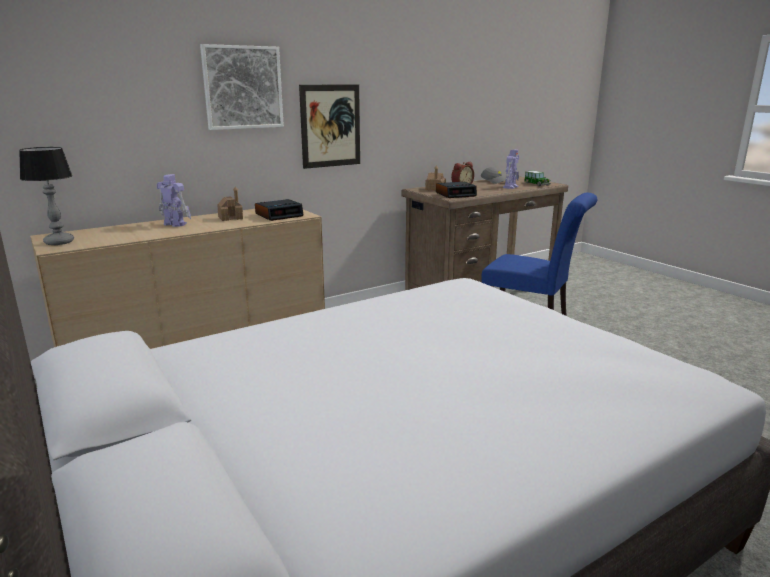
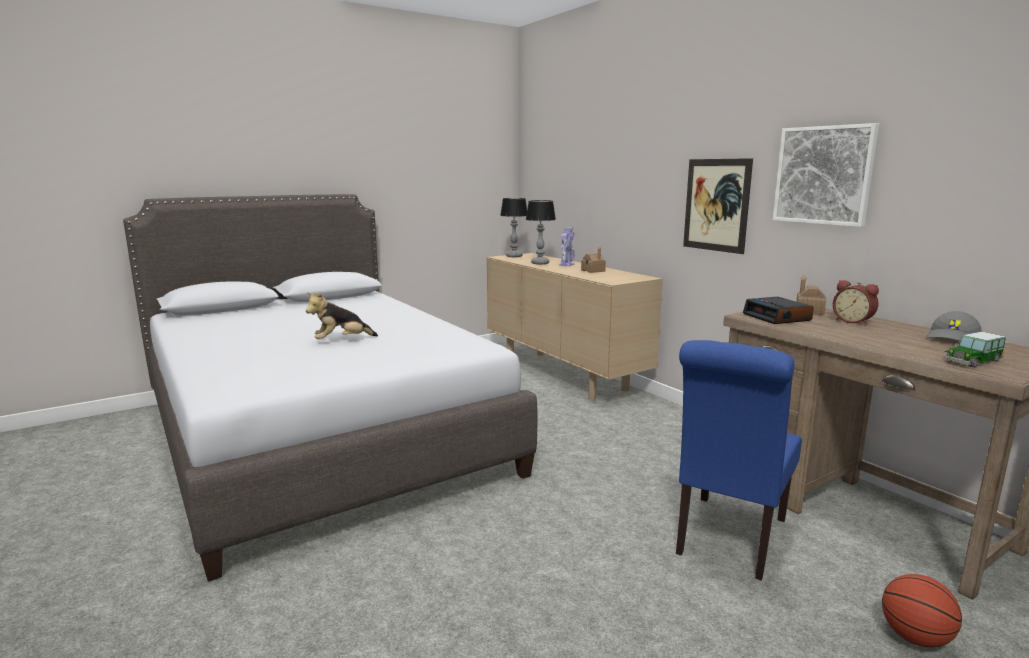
camera: 90 degrees right, 5 degrees down
(149, 232) = (540, 263): none -> table lamp
(243, 87) = (646, 162): picture -> picture (823, 175)
(279, 215) = (609, 278): alarm clock -> none
(461, 349) = (341, 341): none -> plush toy
(510, 187) = (900, 344): toy robot -> none
(589, 300) = (915, 637): none -> basketball

